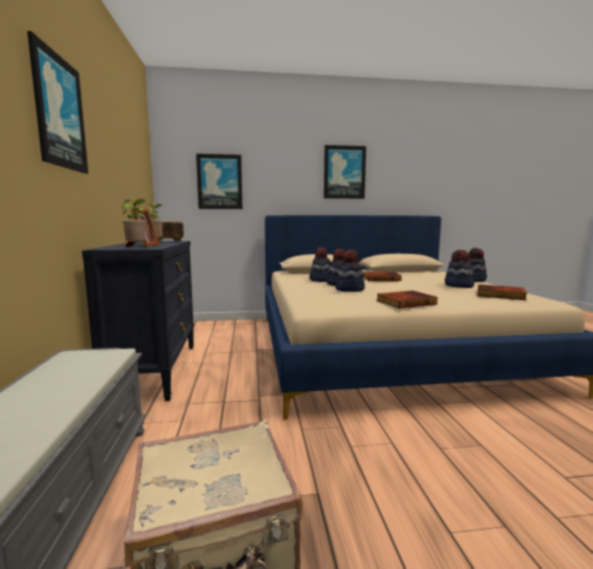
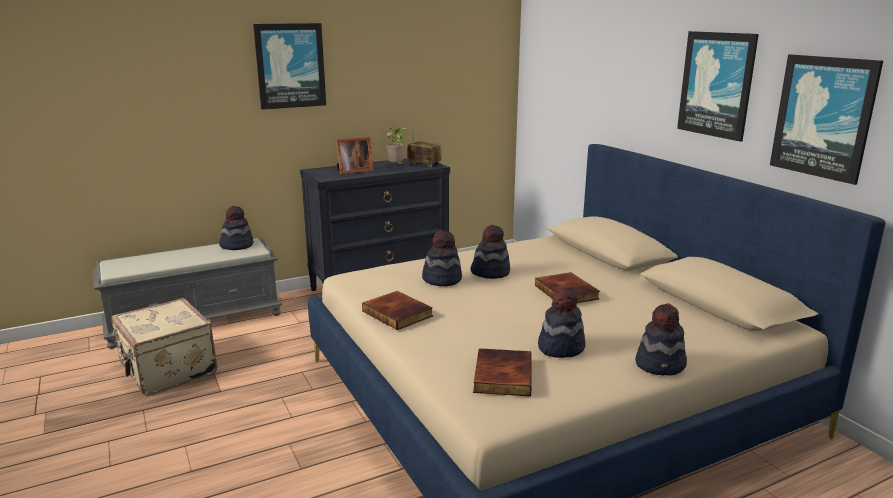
camera: 70 degrees right, 10 degrees up
(137, 248) = (324, 175): potted plant -> none
(219, 182) = (568, 83): picture -> picture (823, 117)
(321, 280) = (516, 261): hat -> hat (237, 245)

